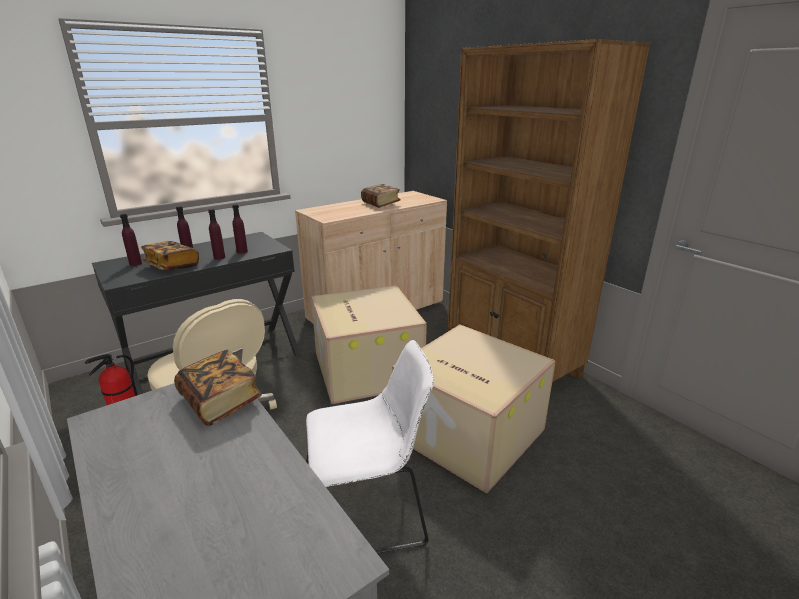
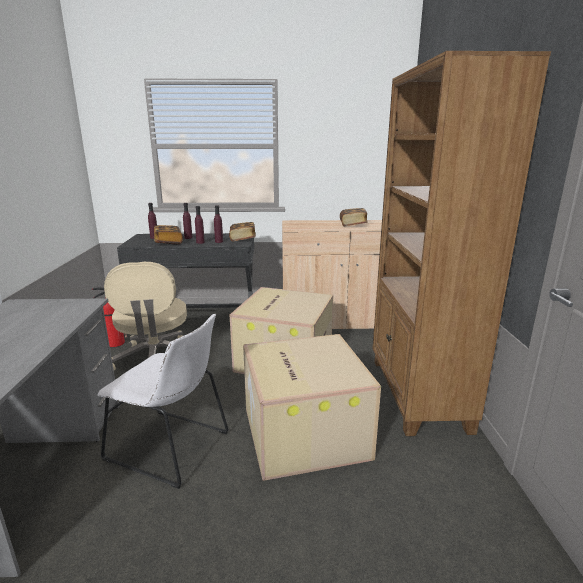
camera: 35 degrees right, 5 degrees down
(220, 401) = (70, 313): book -> book (242, 239)

